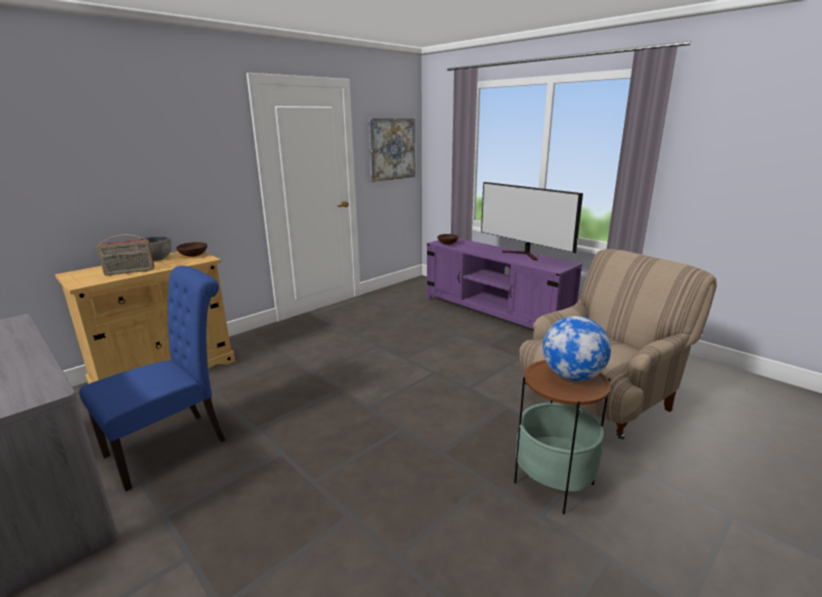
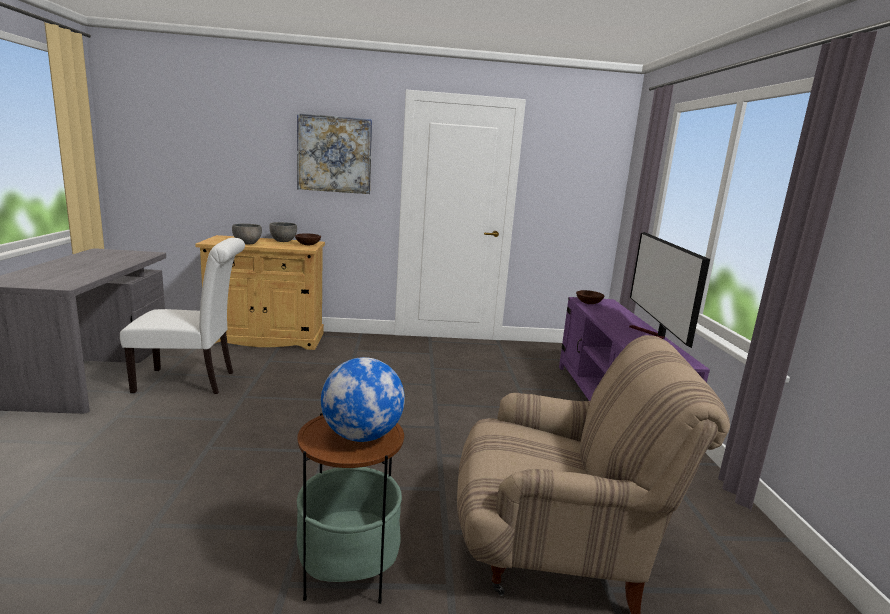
camera: 40 degrees right, 5 degrees down
(129, 272) = (247, 243): radio -> grey bowl
(174, 445) = (191, 381): blue chair -> white chair
(392, 149) = (575, 182): picture -> picture (334, 154)

